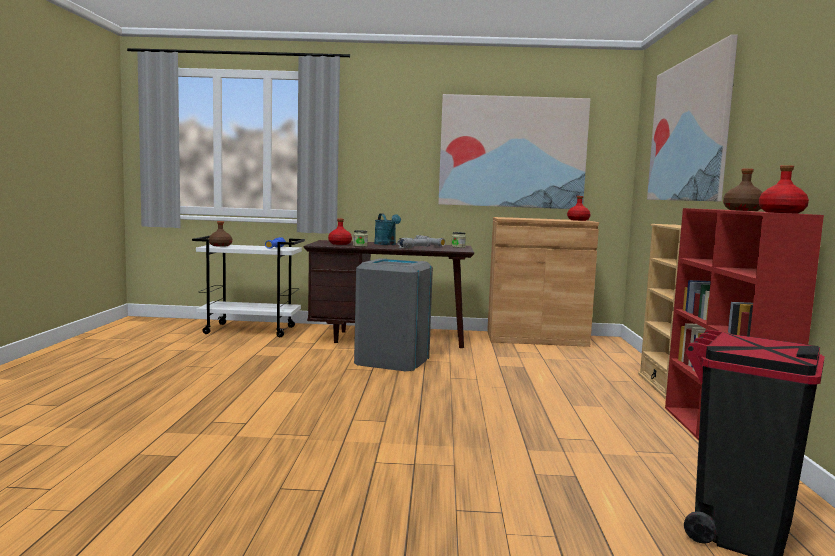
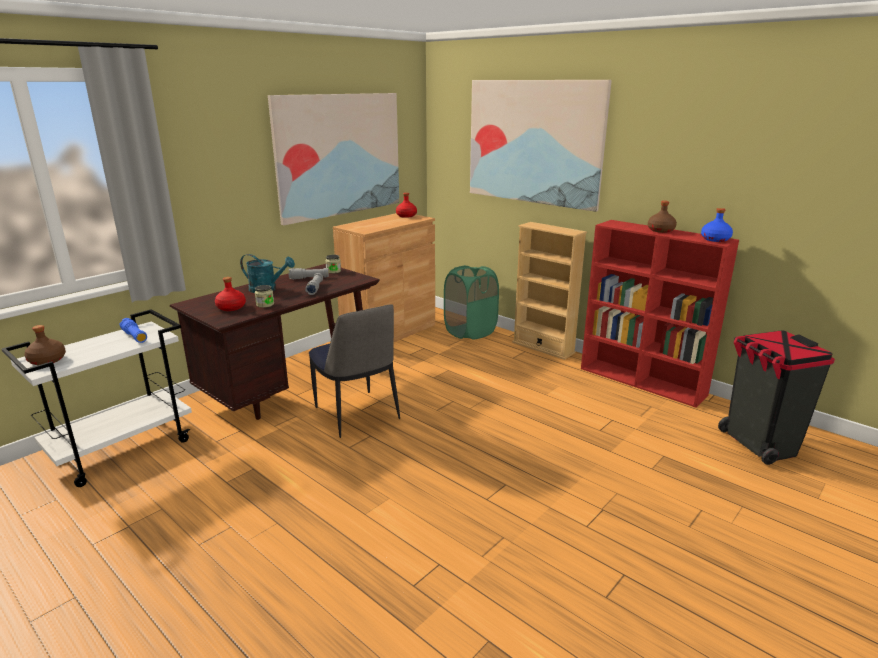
camera: 50 degrees left, 15 degrees up
(392, 360) = (357, 415): grey trash can -> chair
(613, 358) = (470, 332): none -> green laundry basket
(781, 212) = (715, 239): red bottle -> blue bottle

